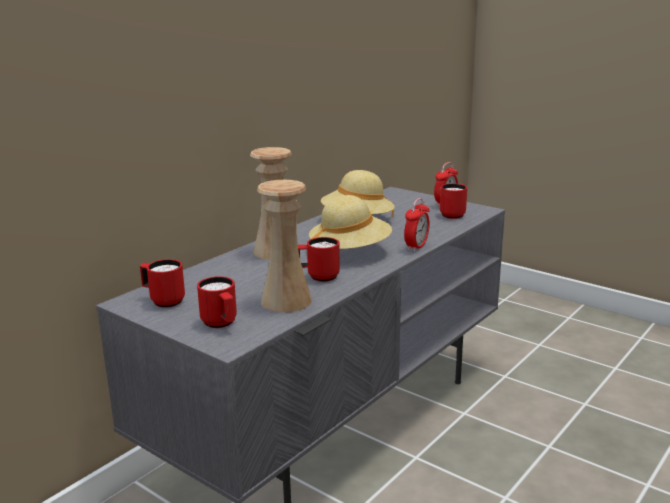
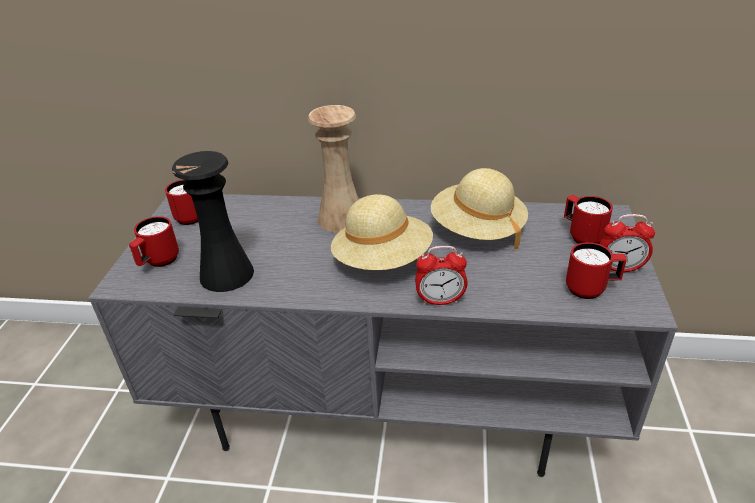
camera: 60 degrees right, 15 degrees up
(286, 301) = (226, 274): beige vase -> black vase
(318, 277) = (296, 269): red mug -> red mug (581, 236)

